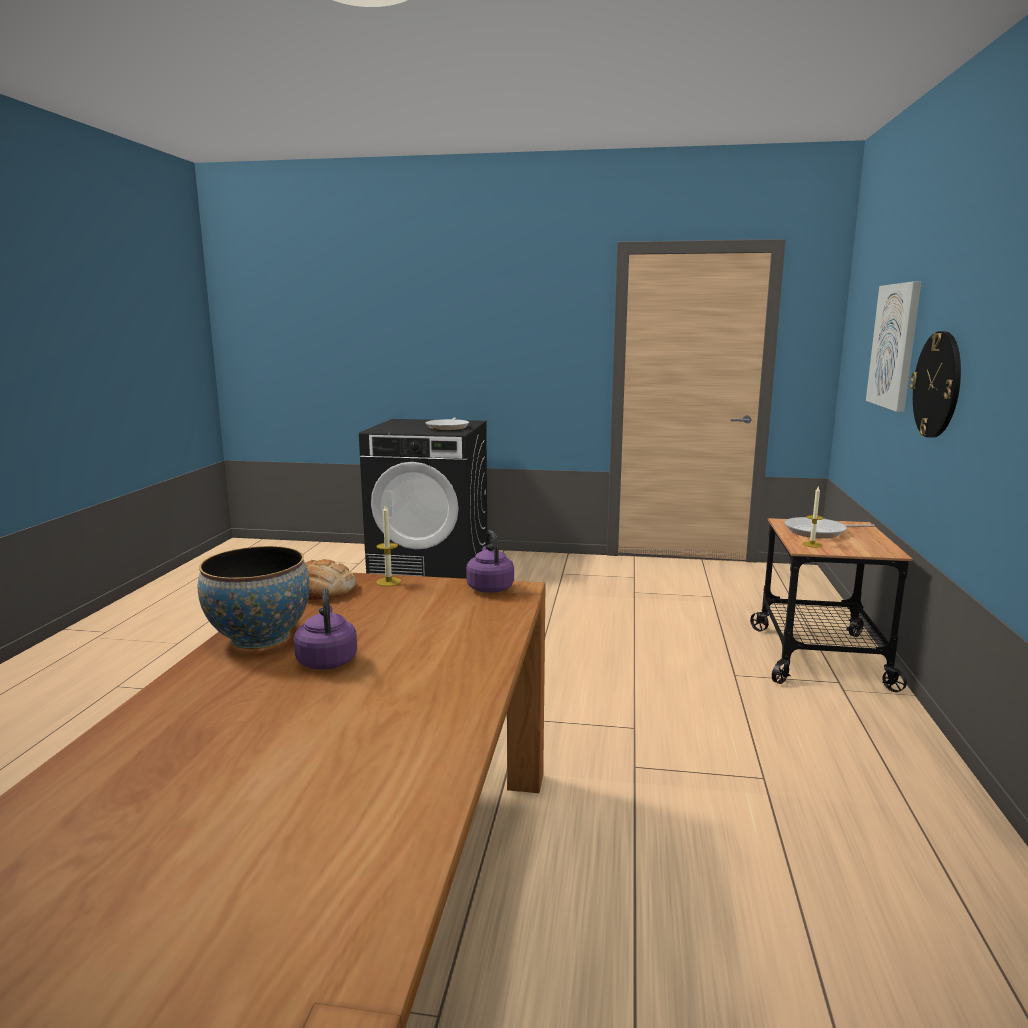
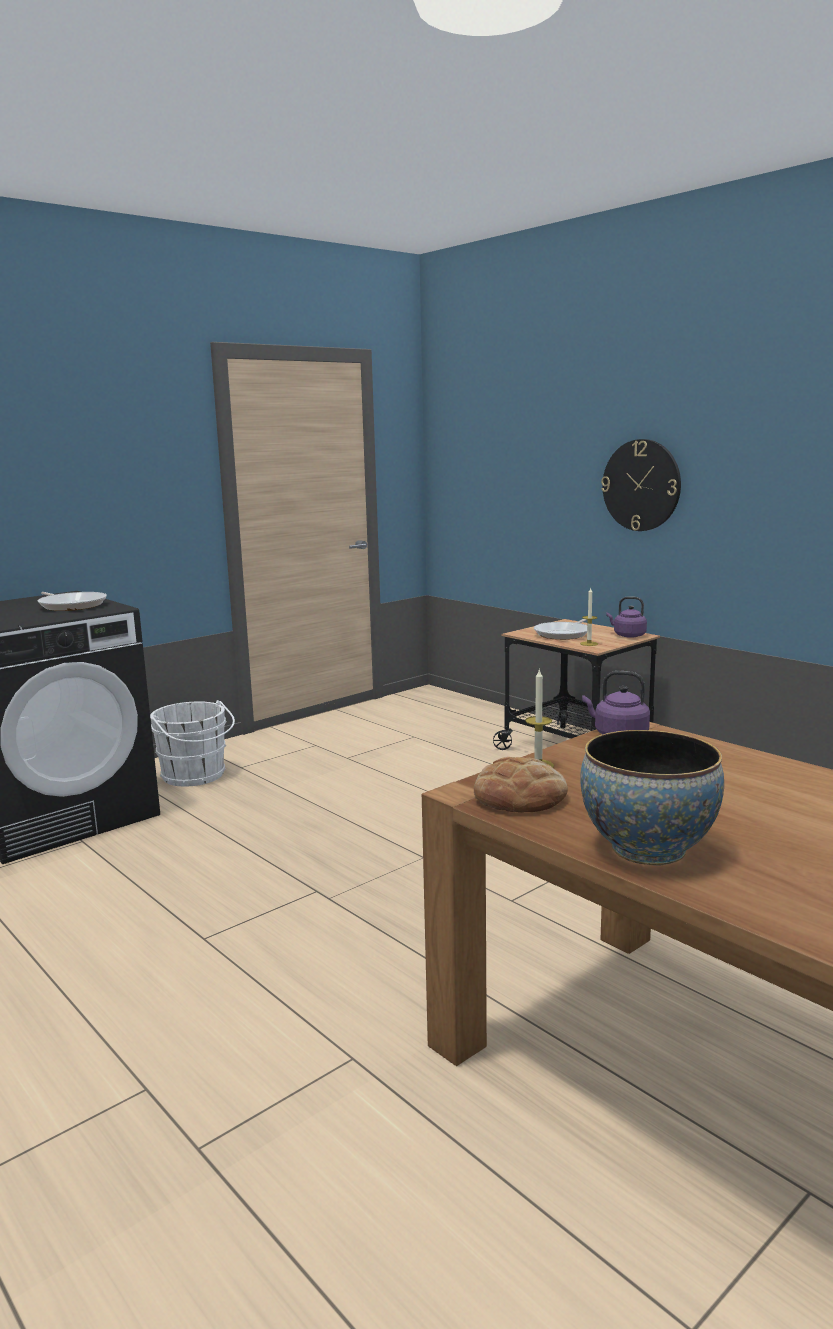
camera: 50 degrees left, 0 degrees up
(327, 660) = (751, 830): purple kettle -> purple kettle (627, 635)
(529, 569) = (195, 776): none -> white bucket
(895, 346) = (548, 455): picture -> none

